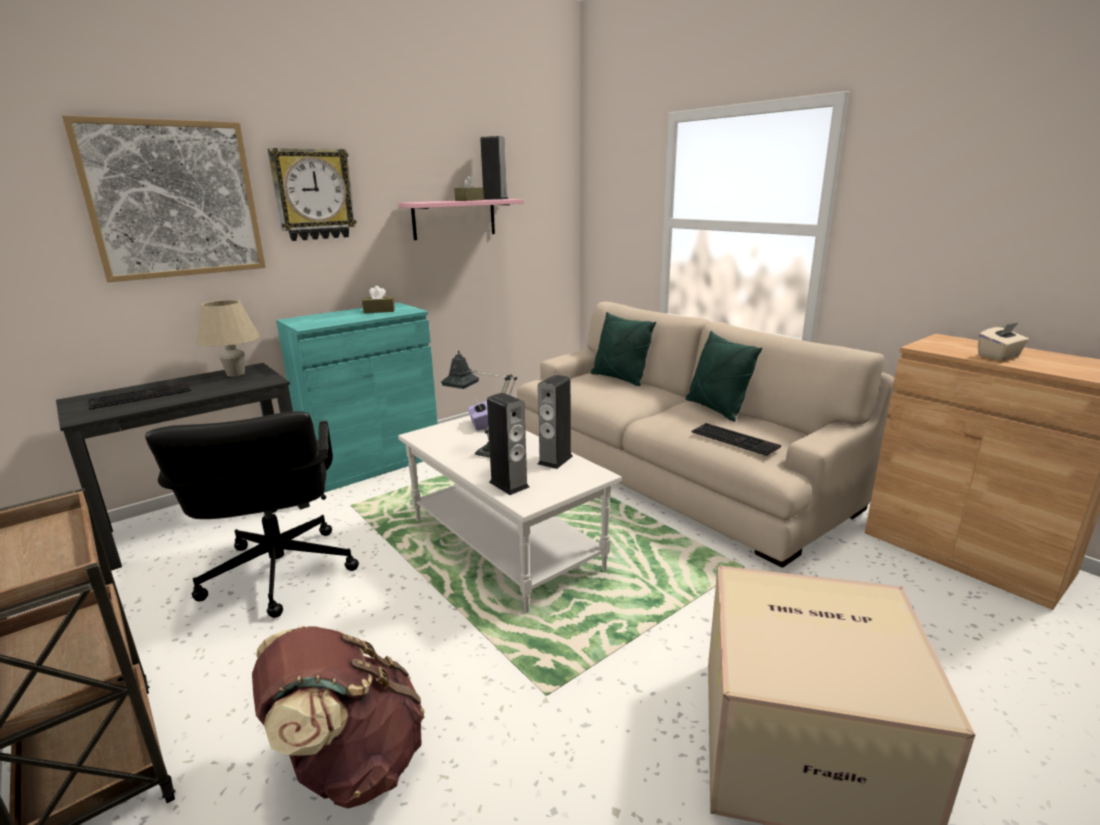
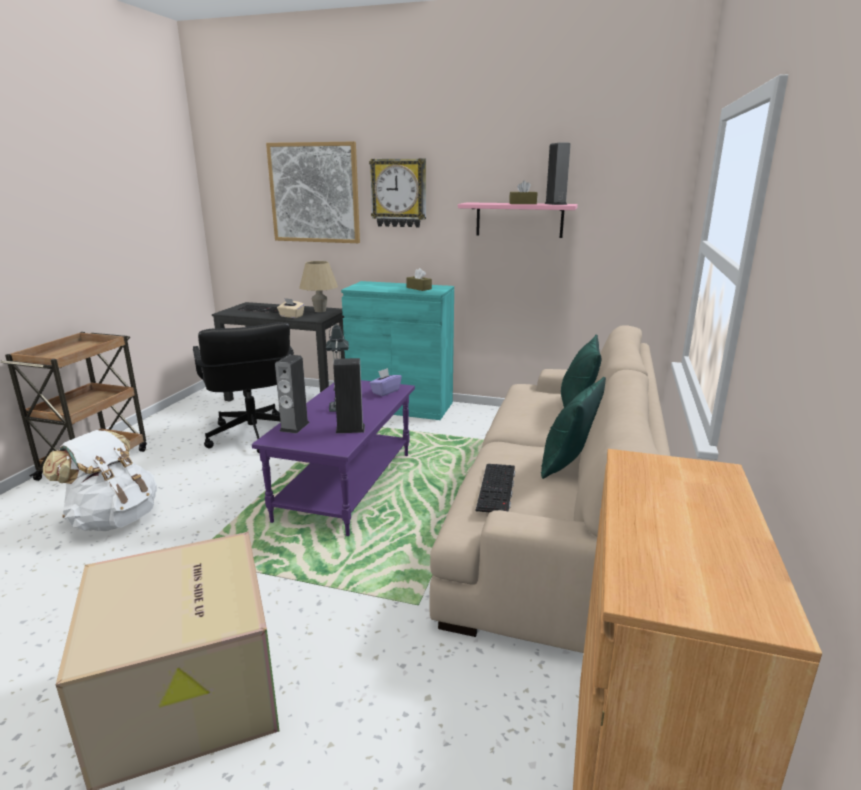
camera: 55 degrees right, 0 degrees up
(278, 573) = (253, 435): black office chair -> black office chair turned 60 degrees counterclockwise
(350, 764) = (114, 519): brown backpack -> white backpack
(506, 543) = (347, 486): white coffee table -> purple coffee table
(999, 356) = (661, 509): beige tissue box -> beige tissue box (291, 316)

